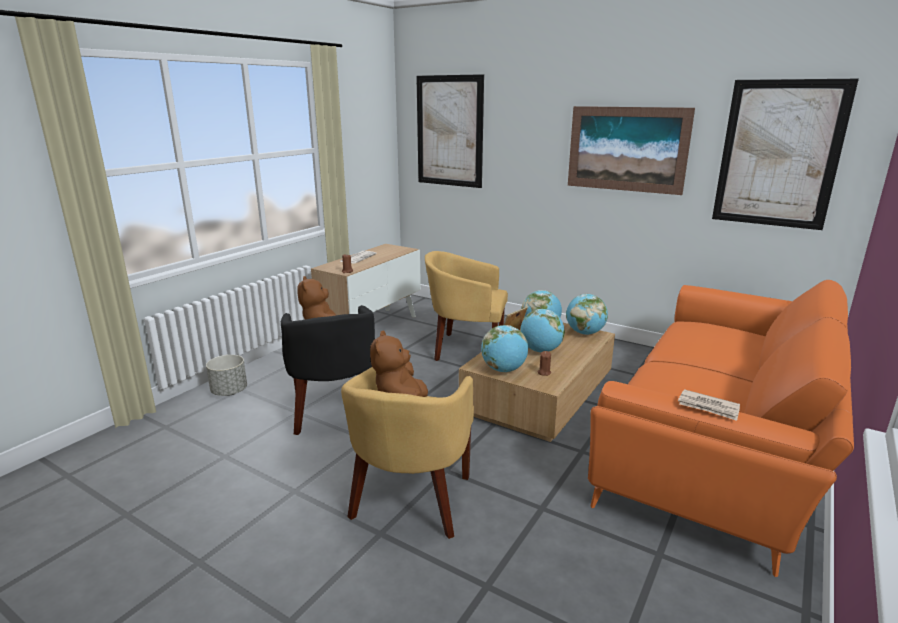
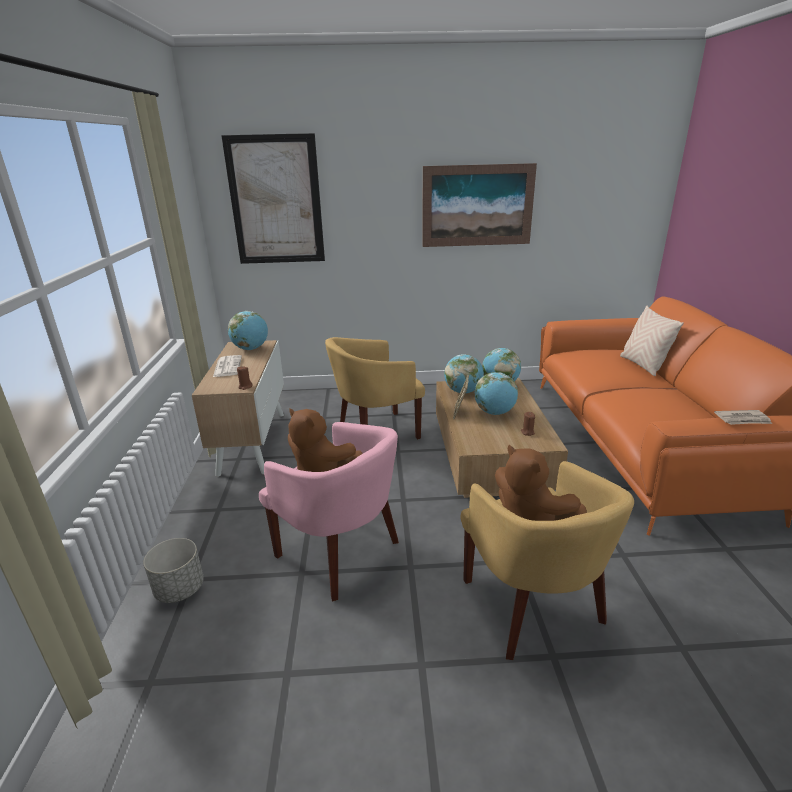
camera: 35 degrees left, 5 degrees up
(334, 412) = (340, 553): black armchair -> pink armchair
(504, 370) = (496, 442): globe -> globe (251, 349)
(753, 353) = (643, 365): none -> beige pillow
(778, 154) = (602, 200): picture -> none

